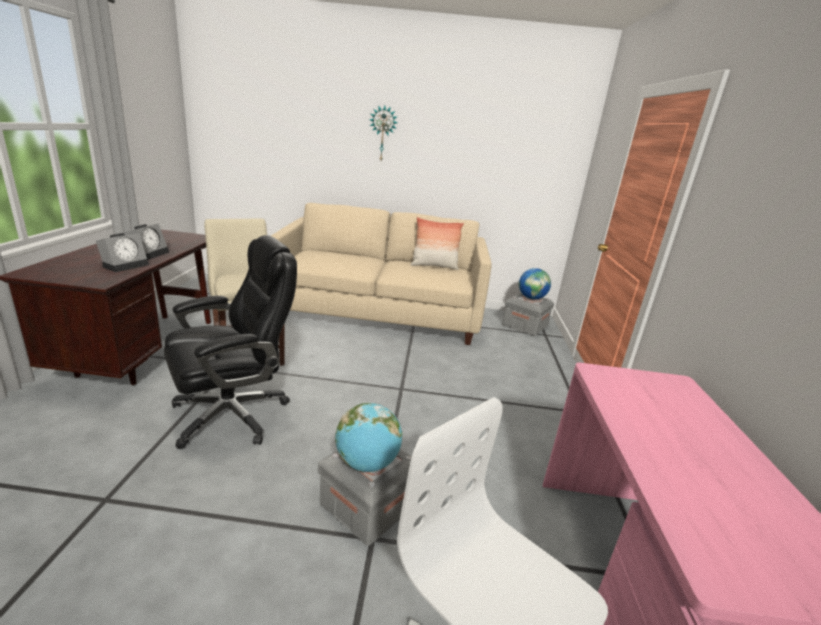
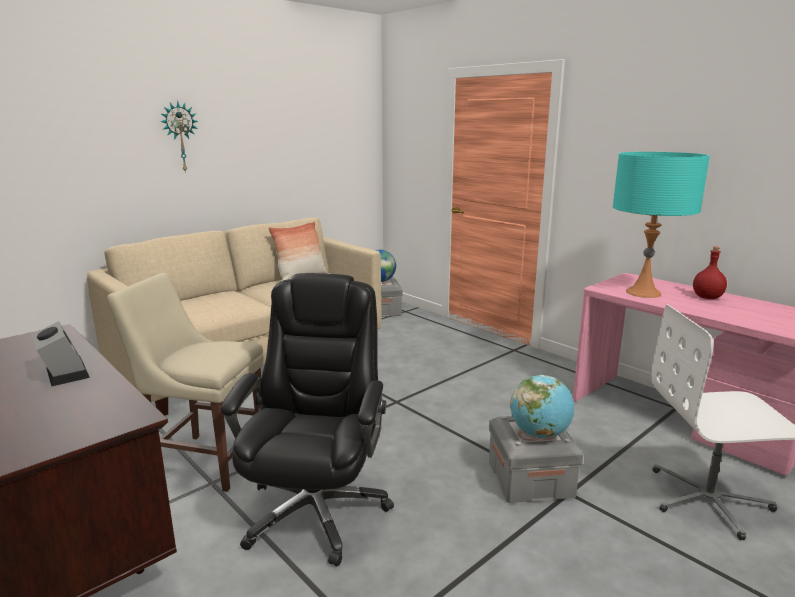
camera: 45 degrees left, 5 degrees down
(126, 265) = (87, 393): alarm clock -> none
(635, 400) = (643, 292): none -> turquoise table lamp
(716, 452) = (707, 297): none -> red bottle

